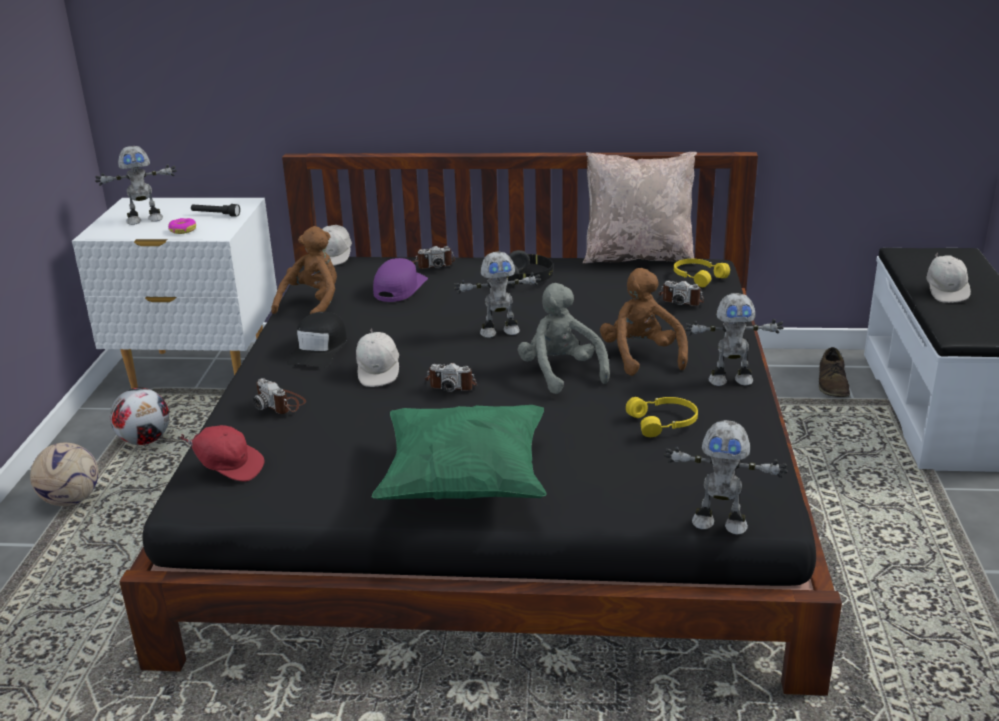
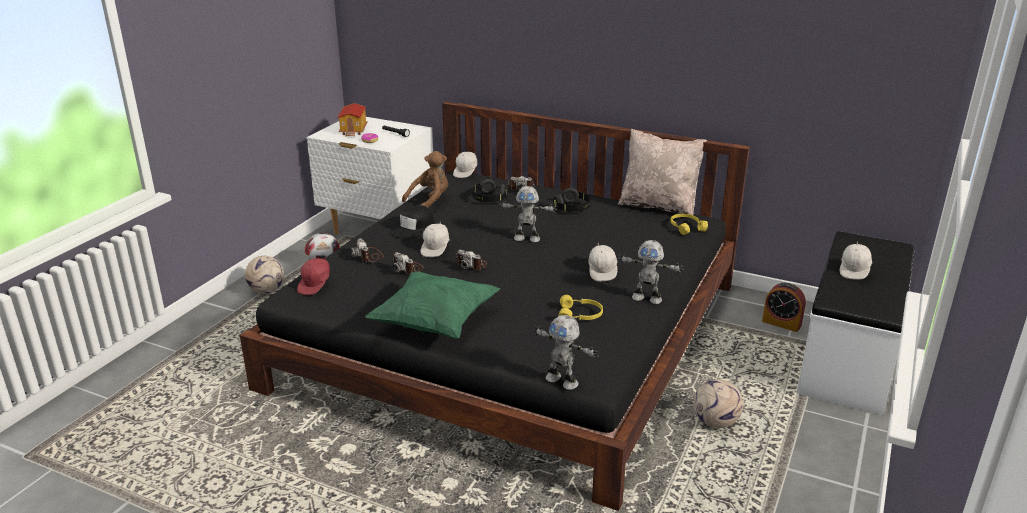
camera: 20 degrees right, 0 degrees up
(144, 220) = (354, 130): toy robot -> toy house
(229, 468) = (316, 285): red cap -> red cap turned 75 degrees clockwise
(399, 288) = (489, 199): purple cap -> black headphones
(561, 373) = (543, 272): grey plush toy -> none
(641, 356) = (602, 272): brown plush toy -> white cap
(681, 300) = (661, 241): camera -> camera (408, 268)
(832, 384) = (781, 323): brown shoe -> alarm clock
(854, 533) = (716, 422): none -> football

